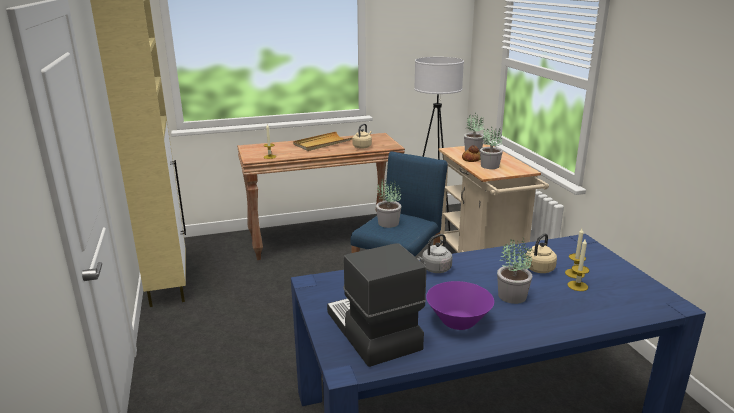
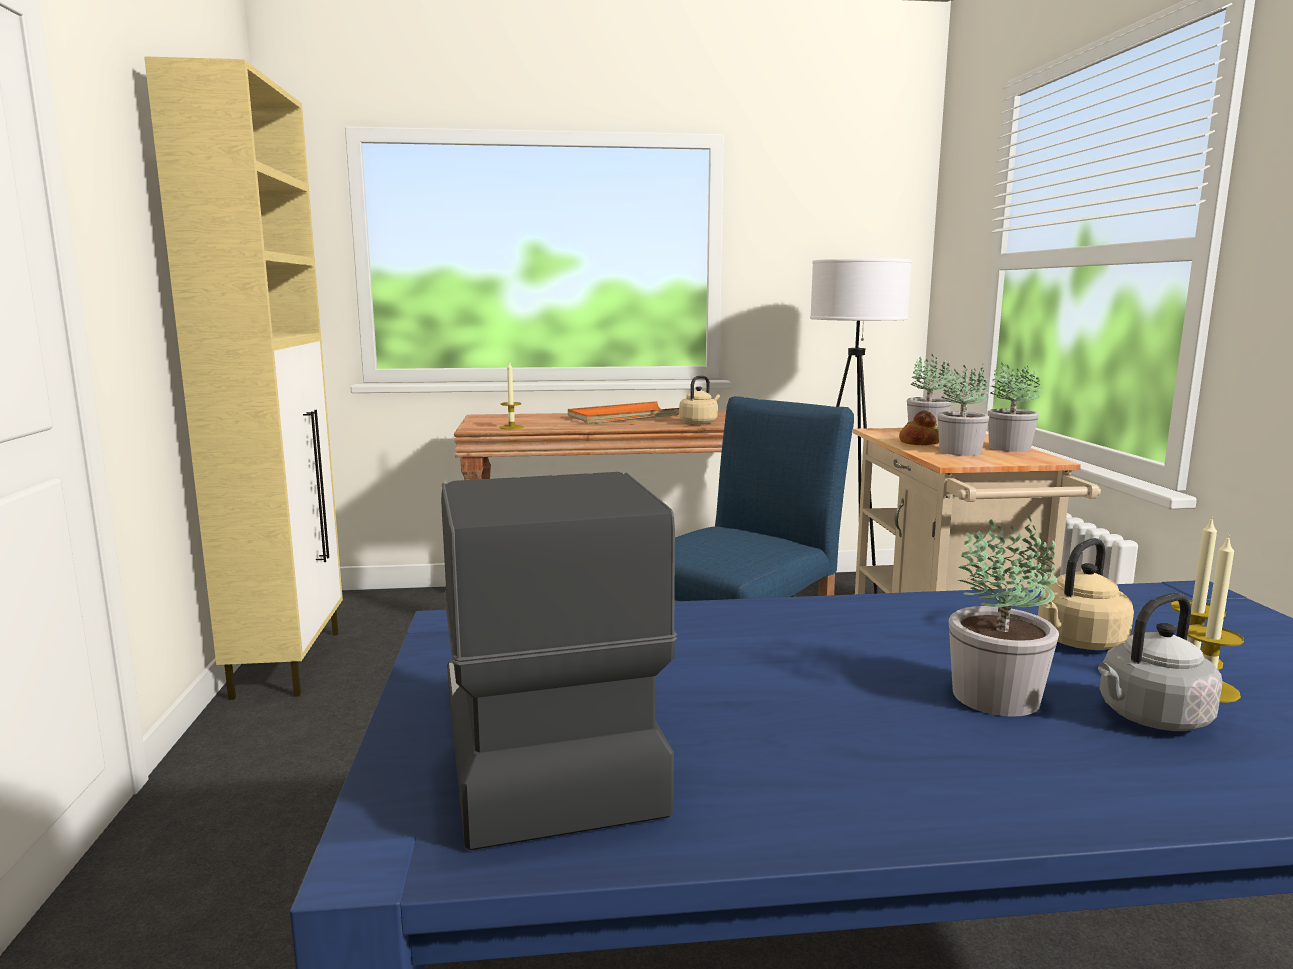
camera: 10 degrees right, 10 degrees down
(322, 143) = (624, 417): beige tray -> orange tray
(388, 223) = (709, 541): potted plant -> potted plant (1008, 448)
(435, 269) = (785, 622): grey kettle -> grey kettle (1150, 718)
(458, 321) = (814, 747): purple bowl -> none

